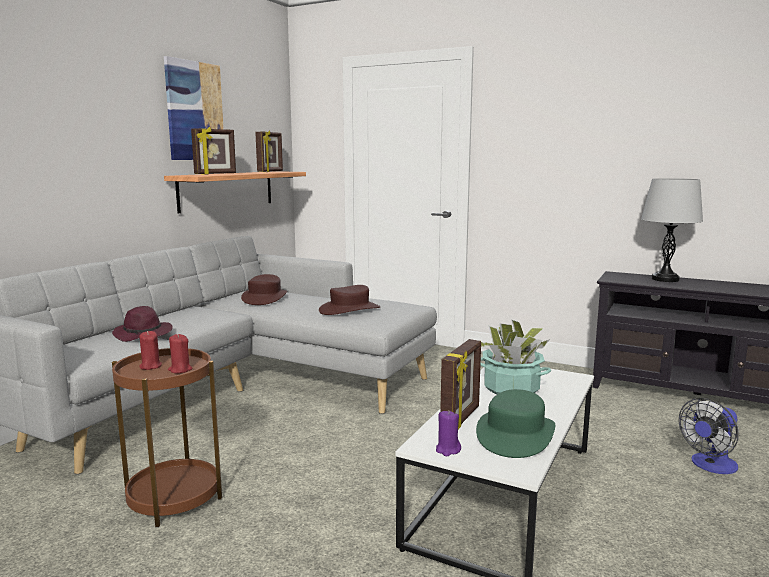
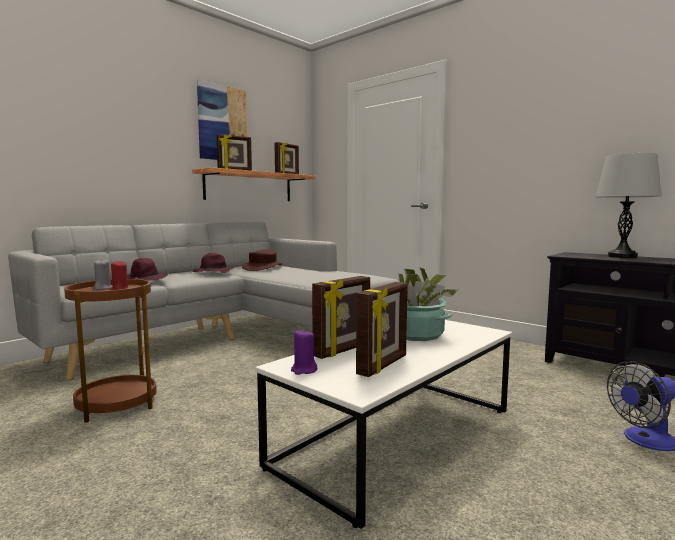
camera: 15 degrees right, 5 degrees down
(150, 366) = (103, 288): red candle -> grey candle
(214, 313) = (213, 273): none -> purple hat
(349, 309) = (319, 275): brown hat -> none
(515, 434) = (383, 365): green hat -> picture frame

